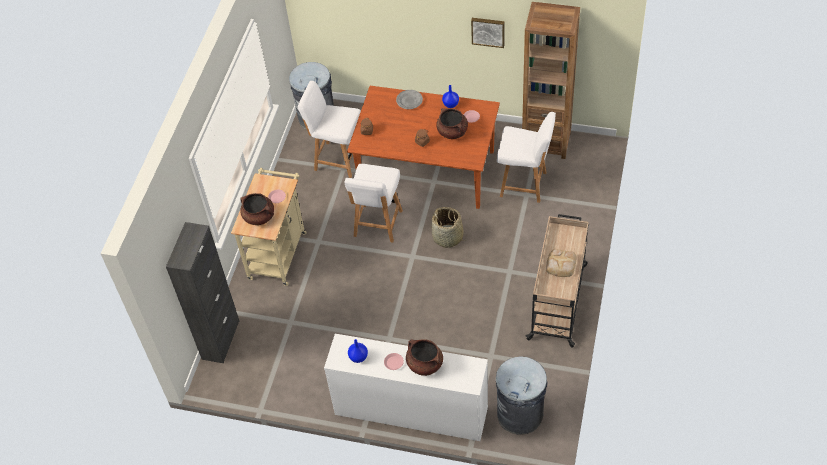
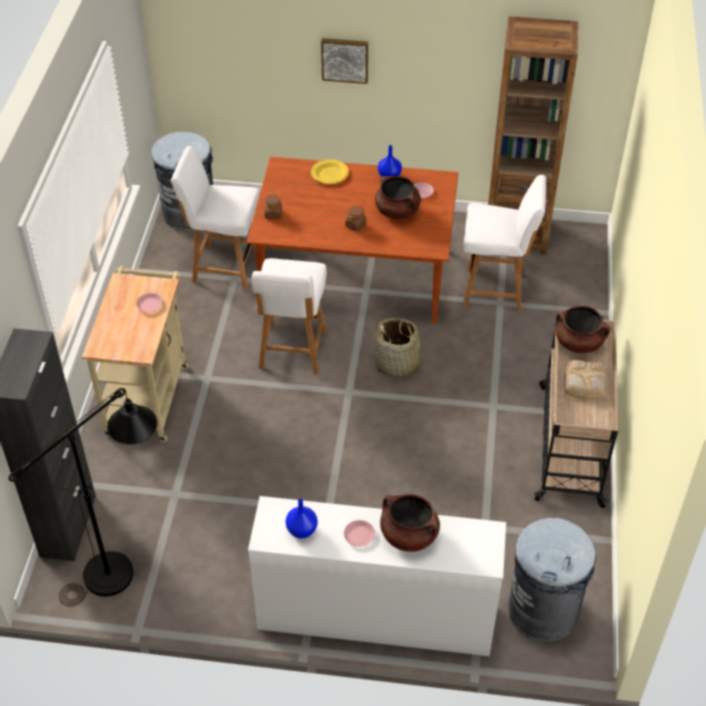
camera: 10 degrees left, 5 degrees down
(253, 369) = (122, 567): none -> black floor lamp
(259, 217) = (124, 332): brown cooking pot -> brown cooking pot (579, 342)
(409, 101) = (330, 174): grey plate -> yellow plate
(488, 31) = (440, 69): picture -> picture (345, 59)

